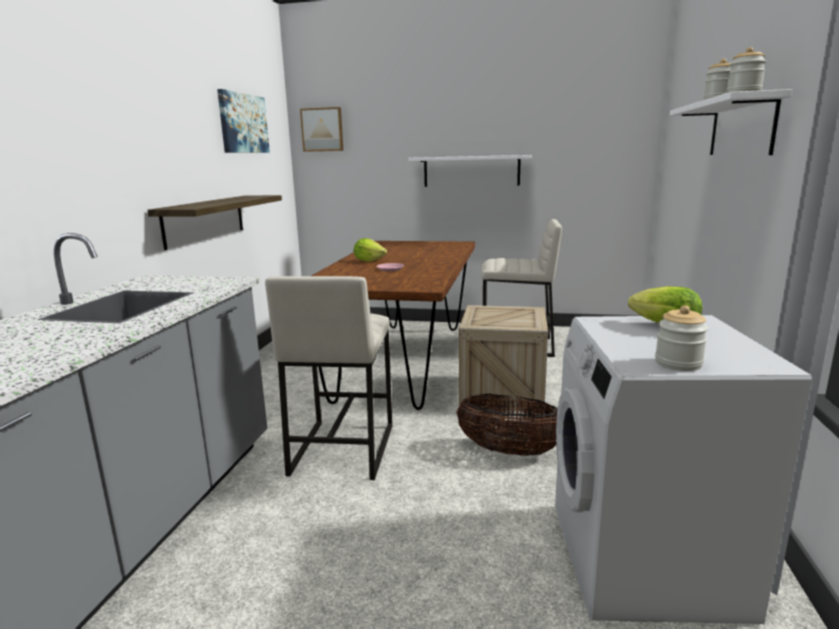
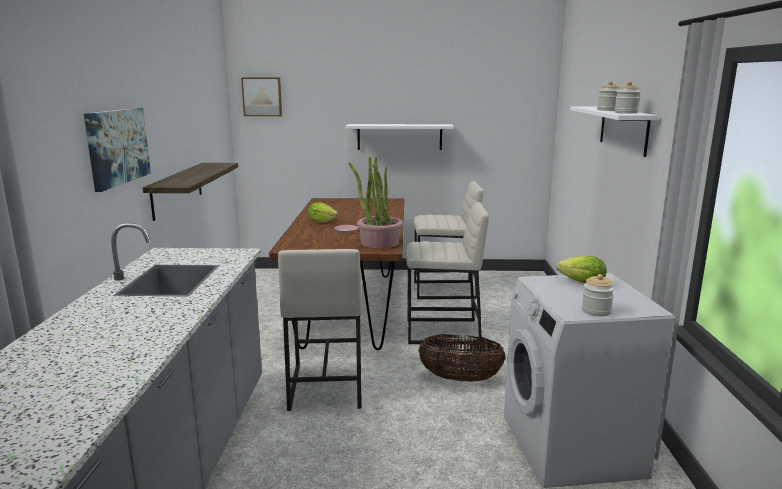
camera: 10 degrees left, 0 degrees up
(243, 123) = (200, 97): picture -> picture (117, 146)
(421, 281) = (379, 243): none -> potted plant
(502, 392) = (443, 331): crate -> beige stool

